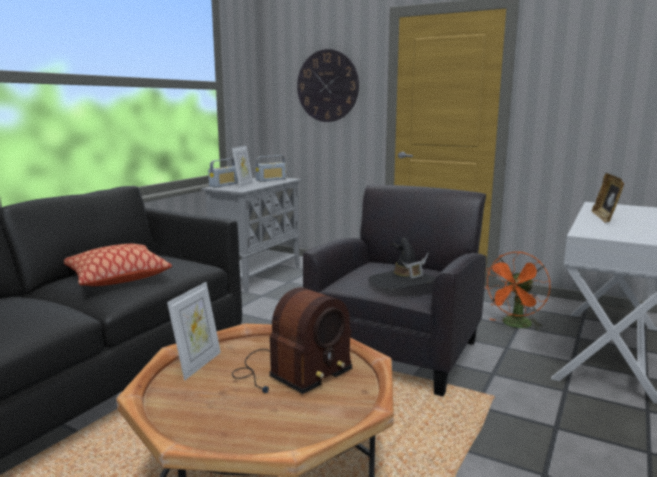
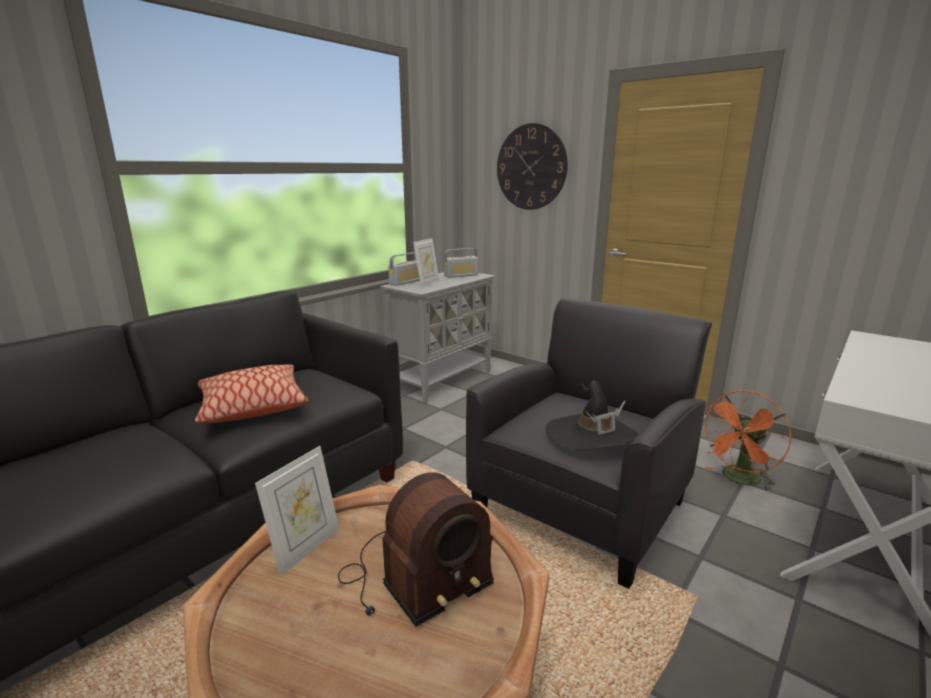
camera: 10 degrees right, 5 degrees up
(605, 218) = (882, 366): picture frame -> none

